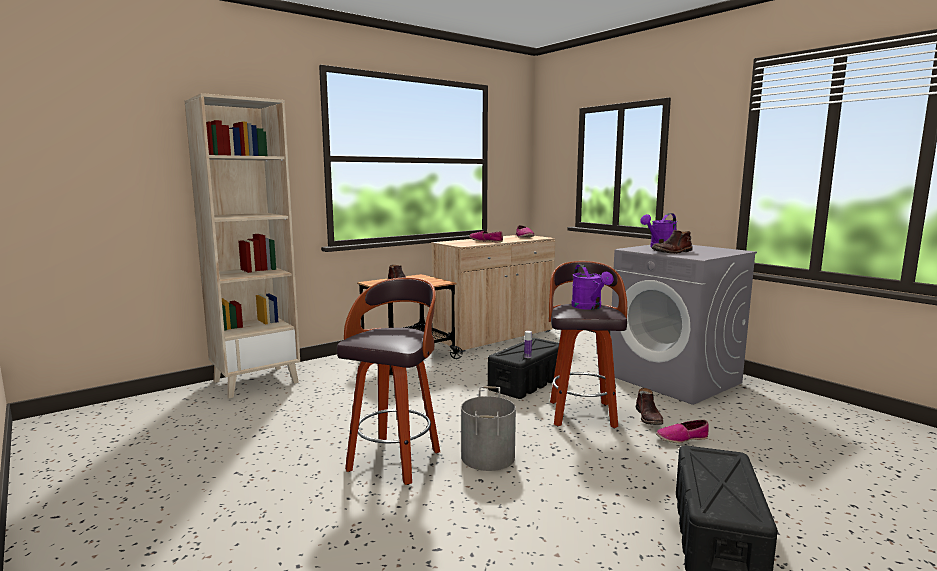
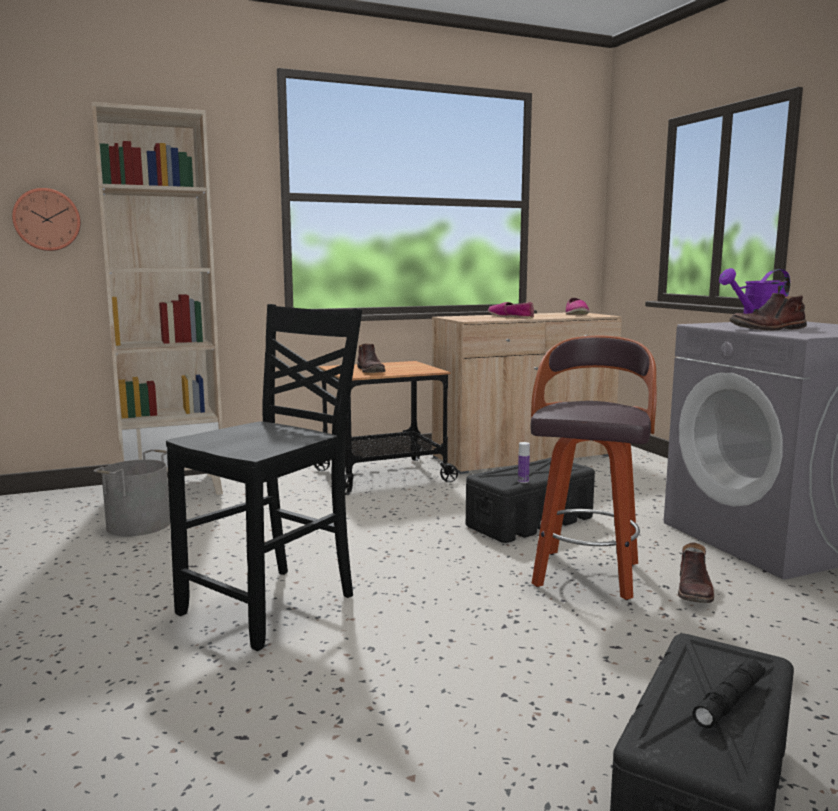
camera: 15 degrees right, 0 degrees up
(148, 179) = (47, 219): none -> wall clock
(395, 460) = (273, 605): stool -> black chair
(487, 457) = (402, 617): grey bucket -> grey bucket (138, 525)
(589, 307) = (597, 406): purple watering can -> none
(681, 438) = (733, 628): shoe -> none
(731, 480) = (729, 701): none -> black flashlight

